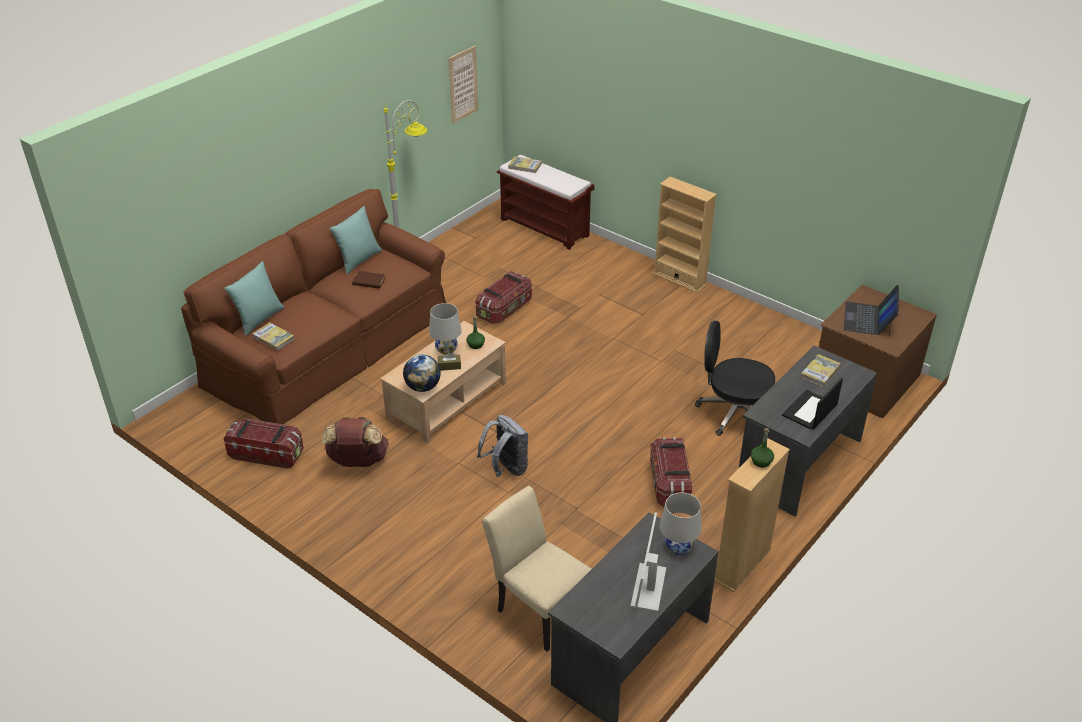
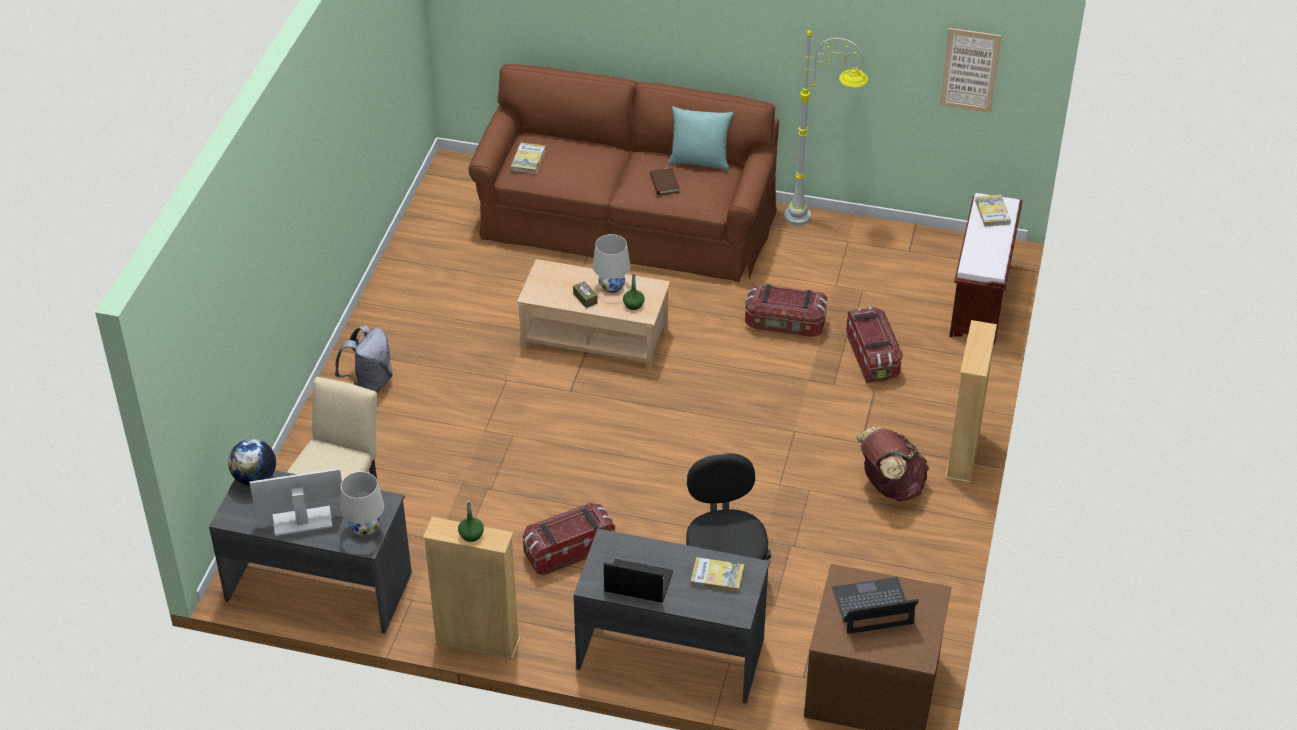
camera: 65 degrees right, 5 degrees up
(259, 319) = (553, 139): turquoise pillow -> none
(267, 454) = (442, 248): storage box -> storage box (872, 357)
(358, 462) = (466, 311): brown backpack -> brown backpack (890, 486)
(422, 387) = (539, 292): globe -> globe (255, 478)
(506, 469) = (518, 417): grey backpack -> grey backpack (369, 385)

